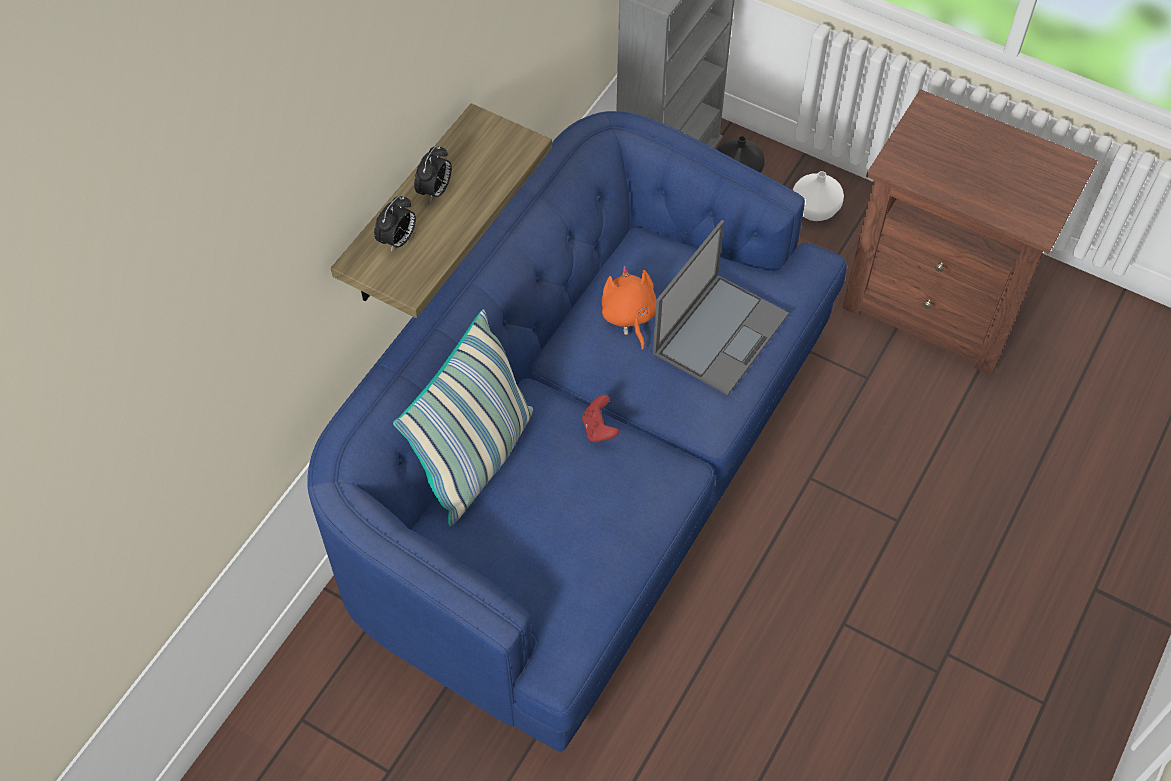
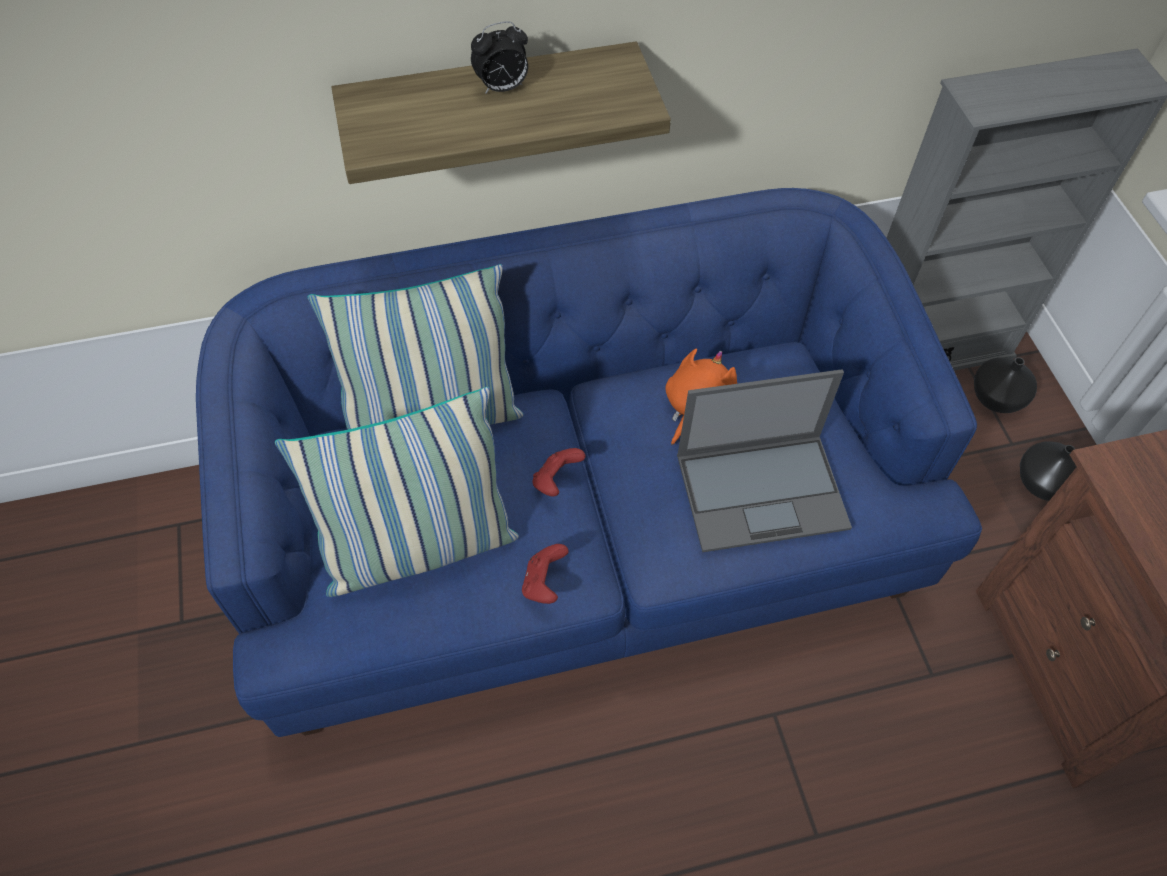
camera: 45 degrees right, 0 degrees up
(398, 241) = (413, 104): alarm clock -> none
(569, 534) = (419, 546): none -> pillow
(663, 489) = (544, 583): none -> red game controller
(815, 209) = (1044, 483): white vase -> black vase

